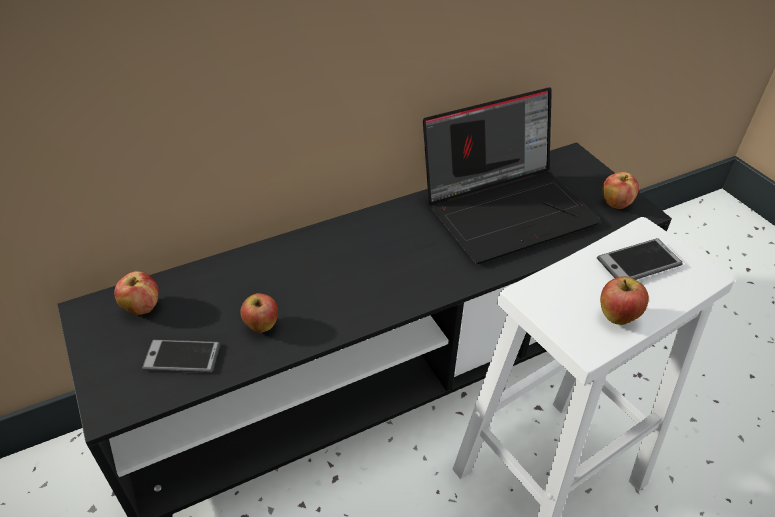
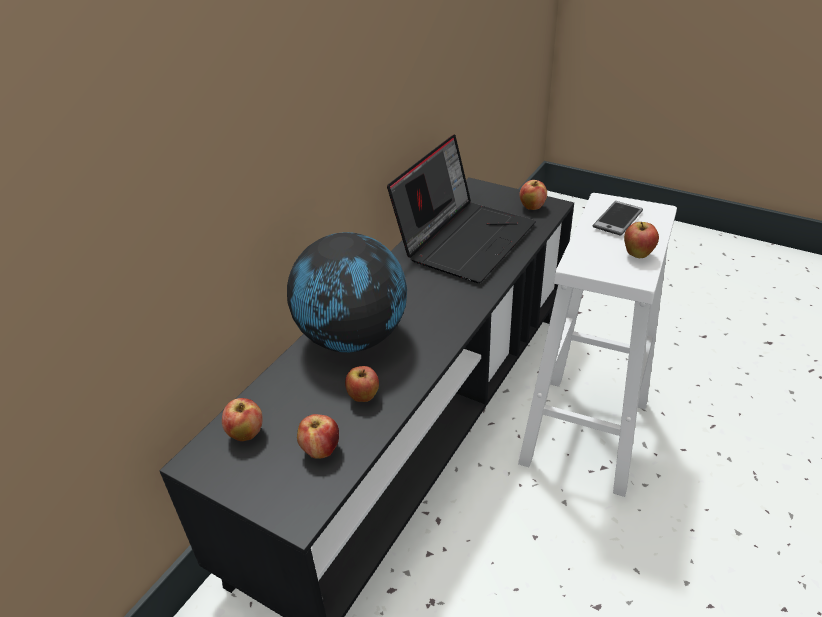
camera: 30 degrees left, 5 degrees down
(182, 357) = (321, 450): phone -> apple
(308, 262) = (353, 338): none -> globe

